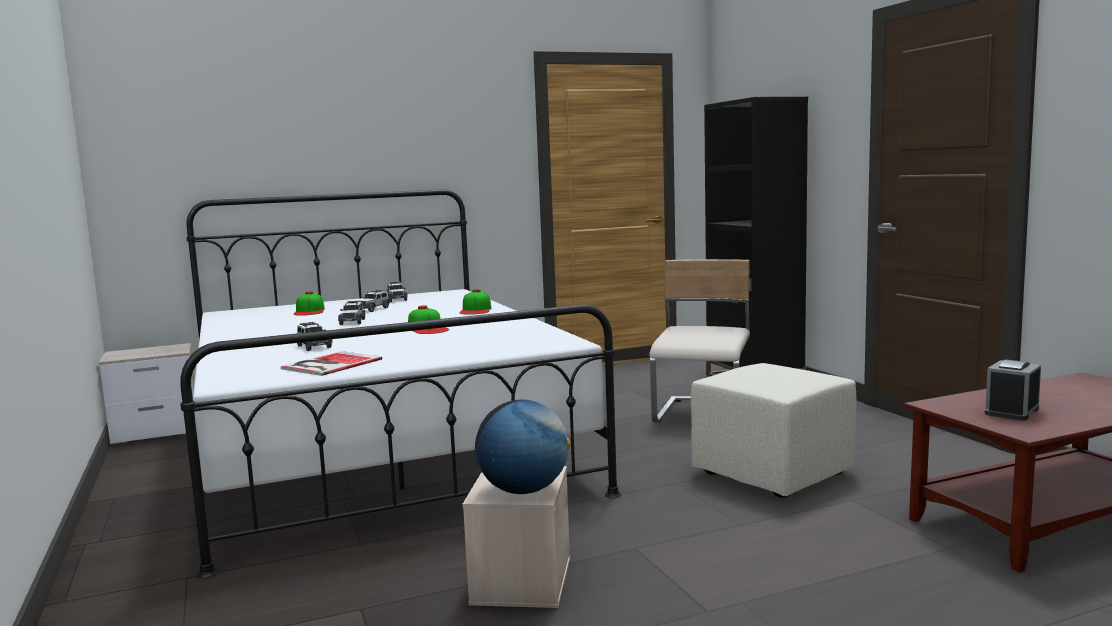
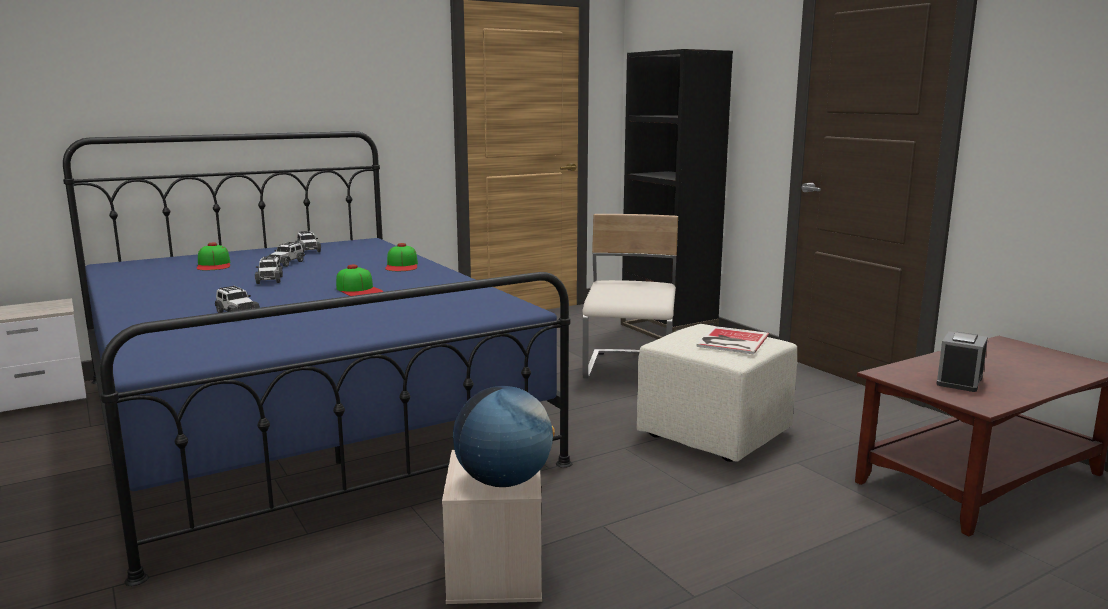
camera: 10 degrees left, 5 degrees up
(329, 364) = (264, 339): book -> book (731, 341)
(379, 451) = (302, 417): white bed -> blue bed

